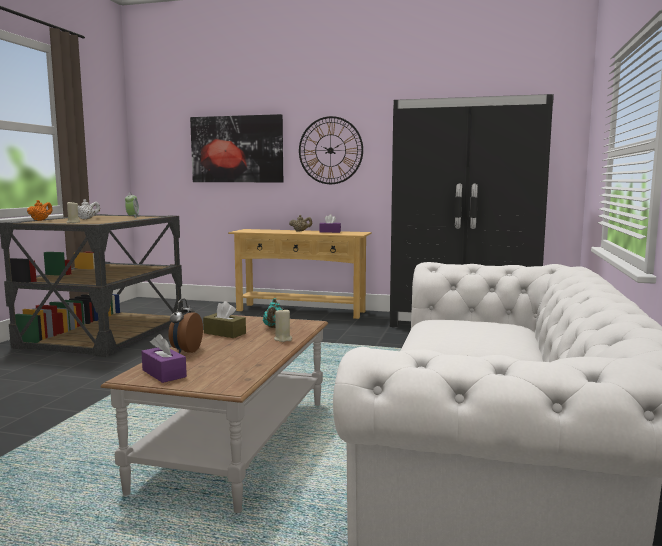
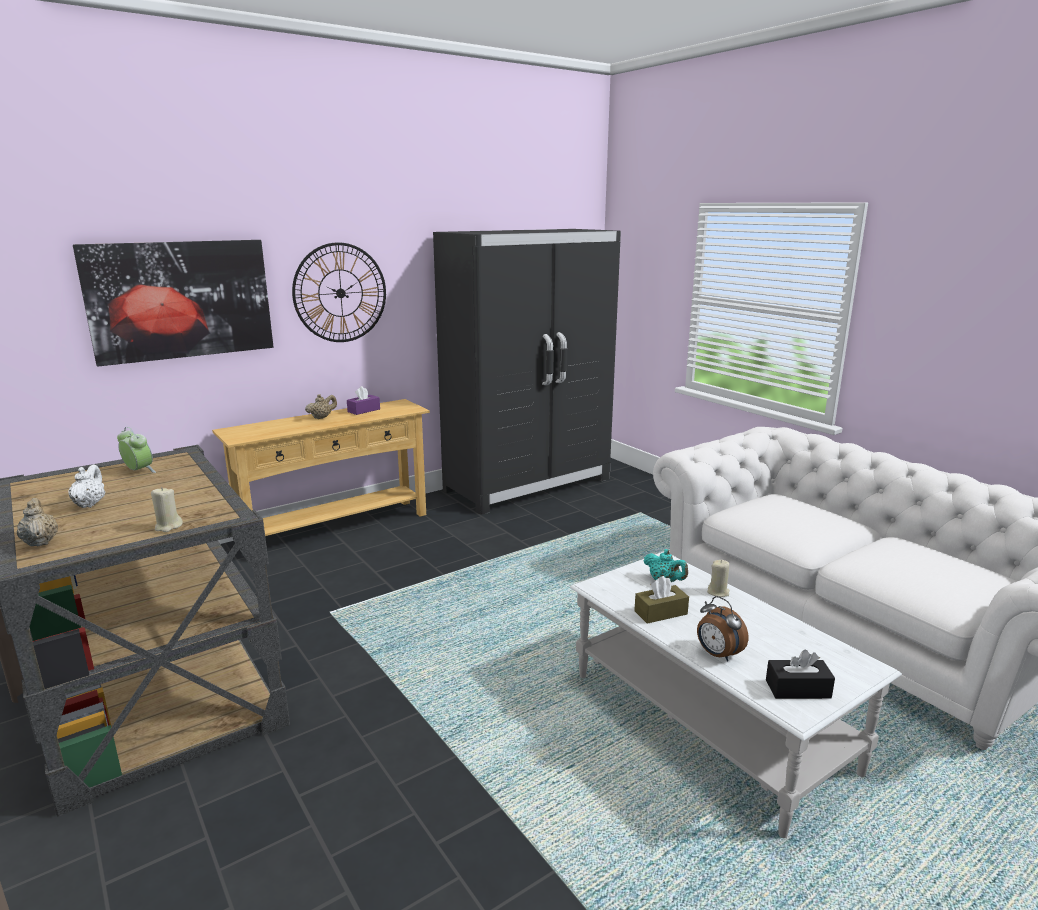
camera: 50 degrees left, 10 degrees up
(40, 220) = (41, 542): orange teapot -> beige teapot
(164, 373) = (798, 689): purple tissue box -> black tissue box
(237, 442) = (709, 721): brown coffee table -> white coffee table

